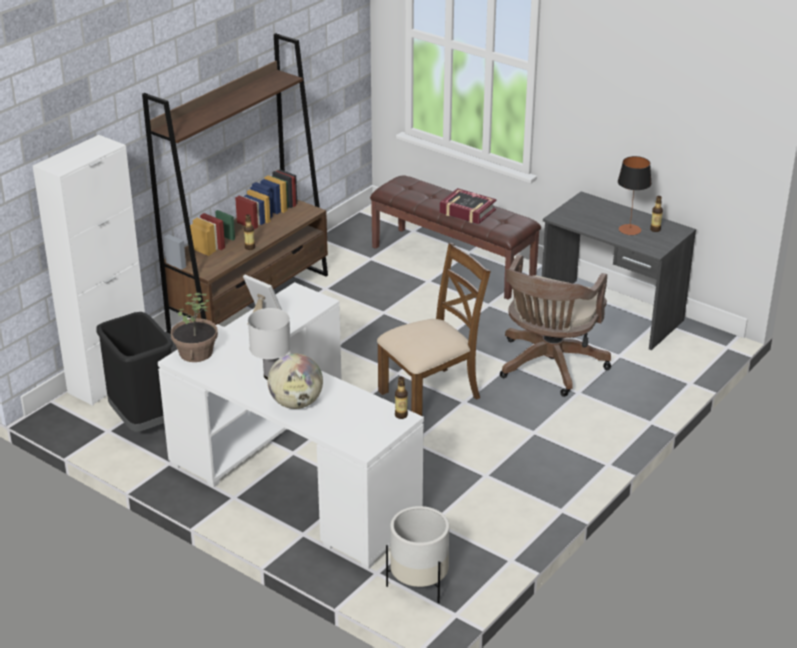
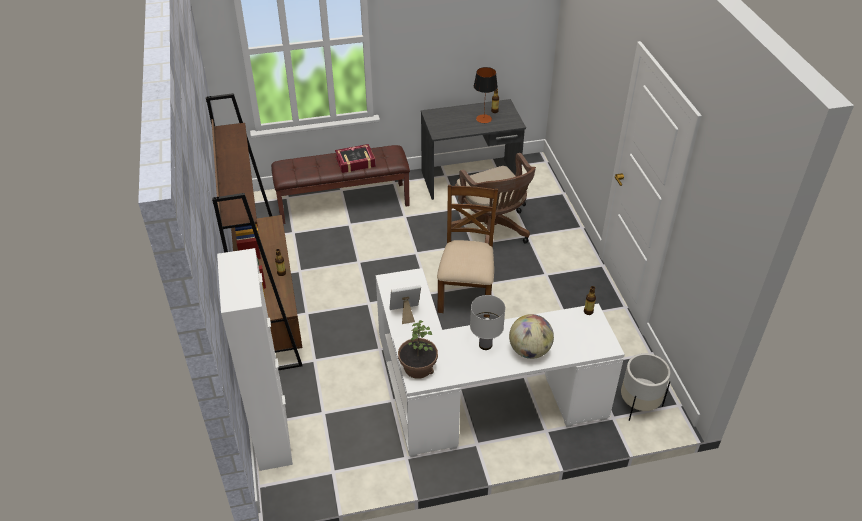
camera: 50 degrees left, 10 degrees up
(143, 420) = (342, 445): black trash can -> none

